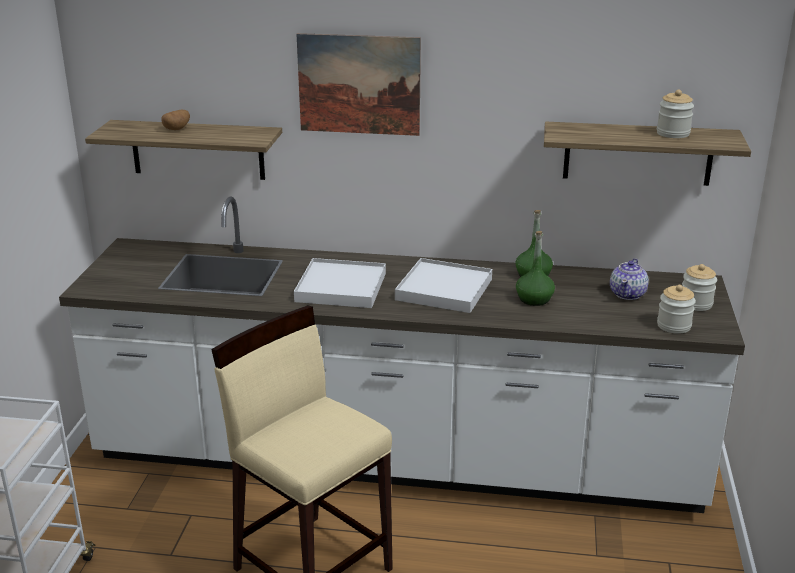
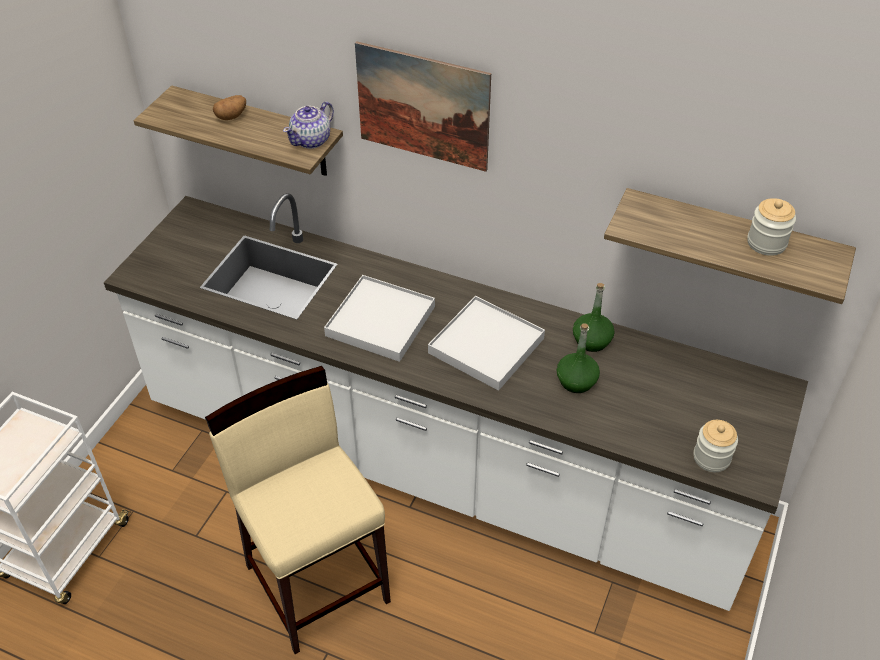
camera: 15 degrees right, 20 degrees up
(628, 294) = (684, 393): teapot -> teapot (311, 140)
(696, 304) = (754, 425): jar -> none

